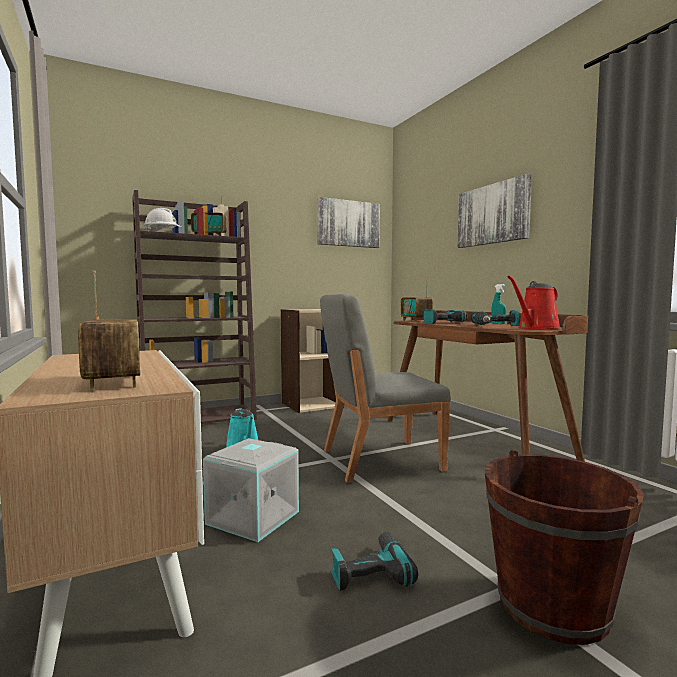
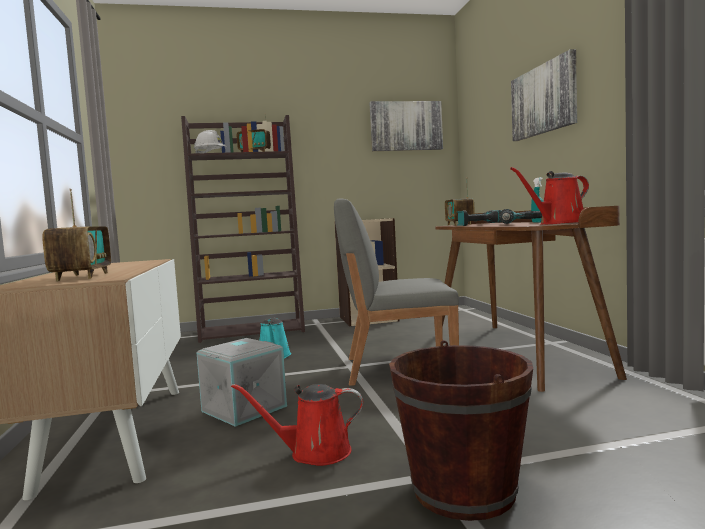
camera: 15 degrees right, 0 degrees up
(369, 571) = (314, 453): power drill -> red watering can

